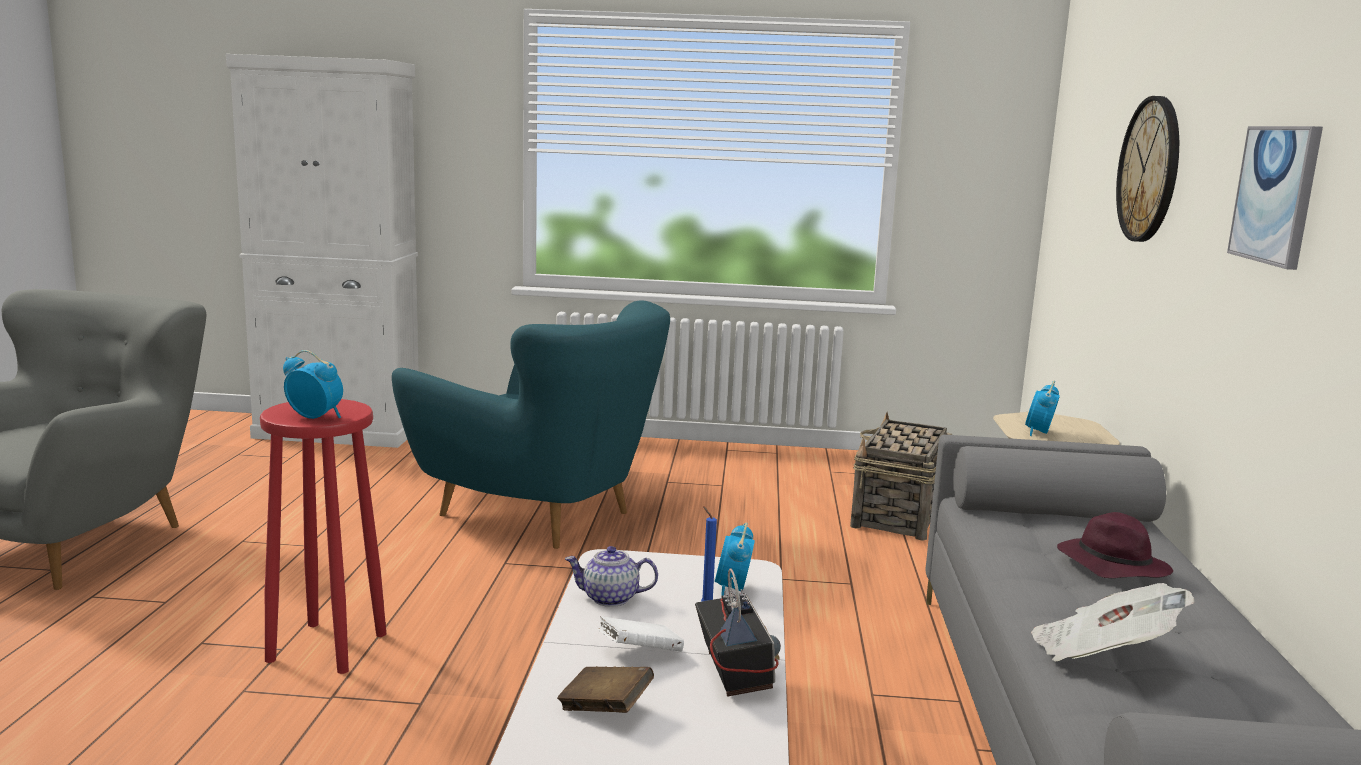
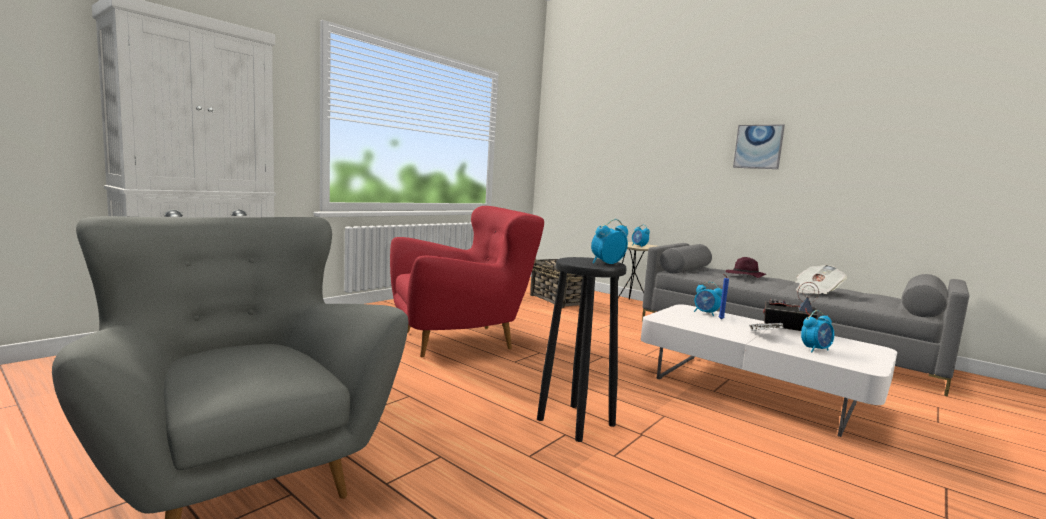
camera: 55 degrees left, 5 degrees down
(328, 647) = (576, 422): red stool -> black stool
(539, 514) = (460, 340): turquoise armchair -> red armchair
(605, 708) = (815, 349): brown book -> alarm clock
(610, 598) = (704, 327): teapot -> none
(1149, 169) = (652, 142): wall clock -> none

